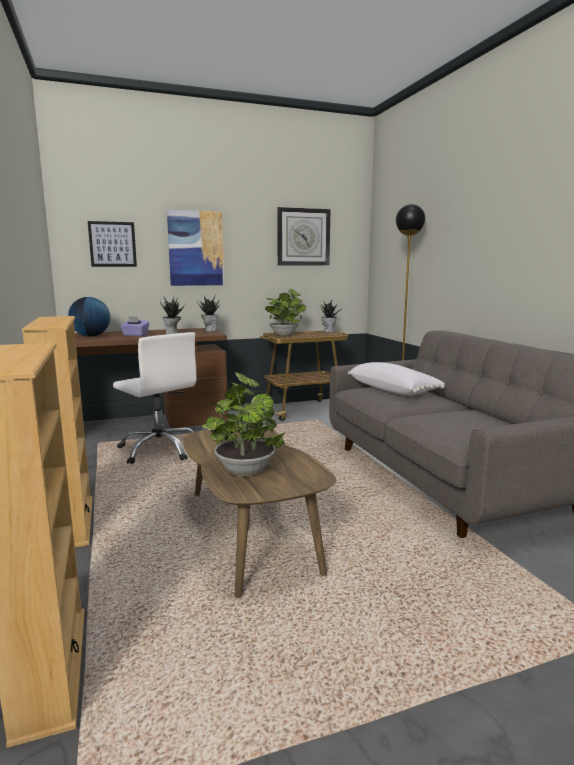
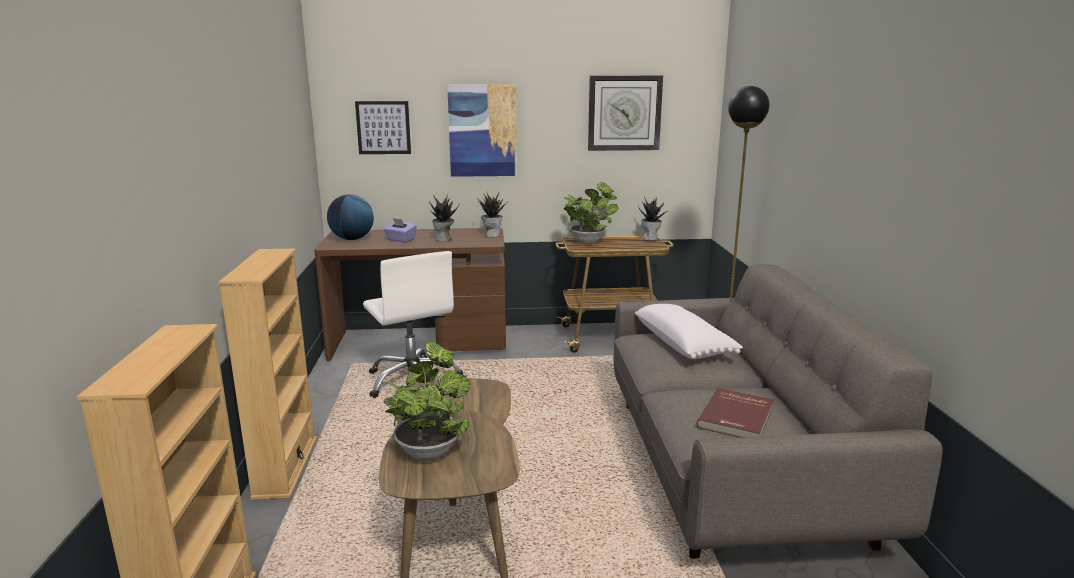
camera: 15 degrees right, 5 degrees up
(472, 424) = (737, 417): none -> red book

